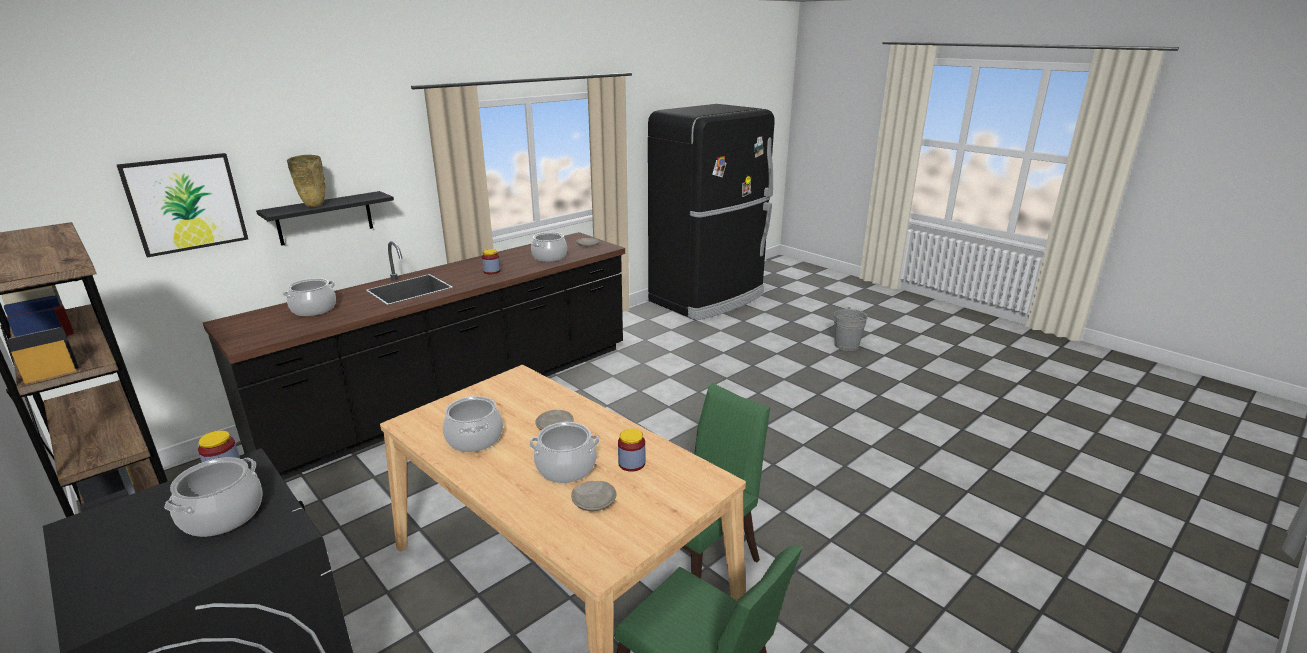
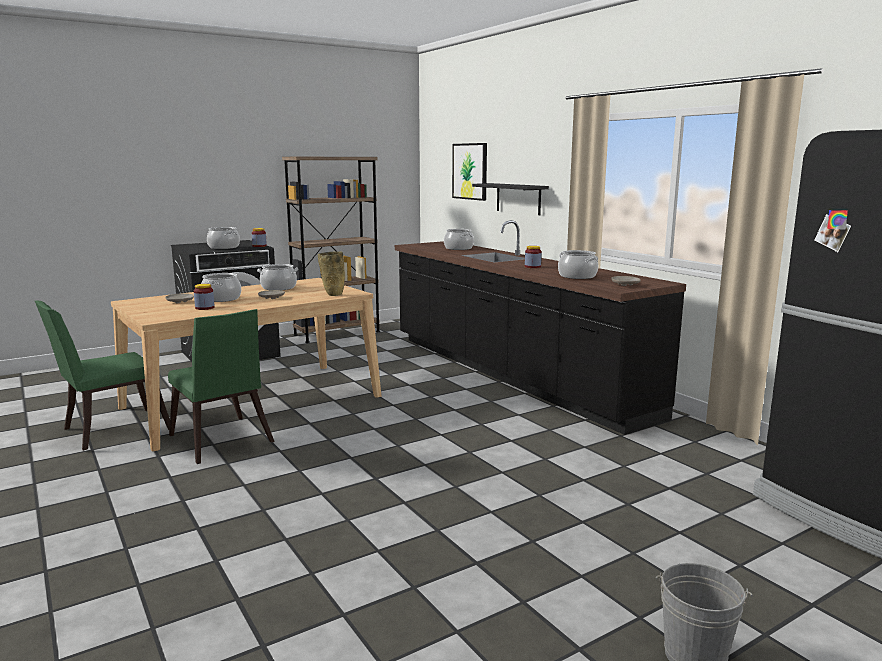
camera: 100 degrees right, 10 degrees down
(313, 206) = (498, 184): beige vase -> beige vase (332, 294)

